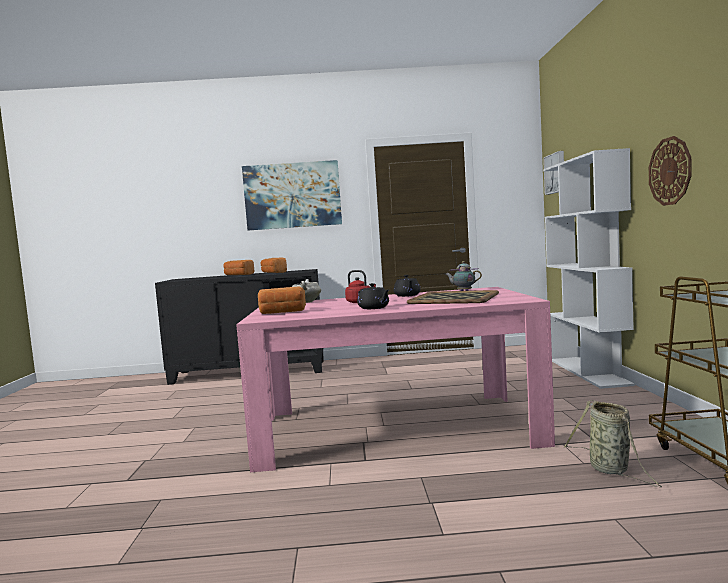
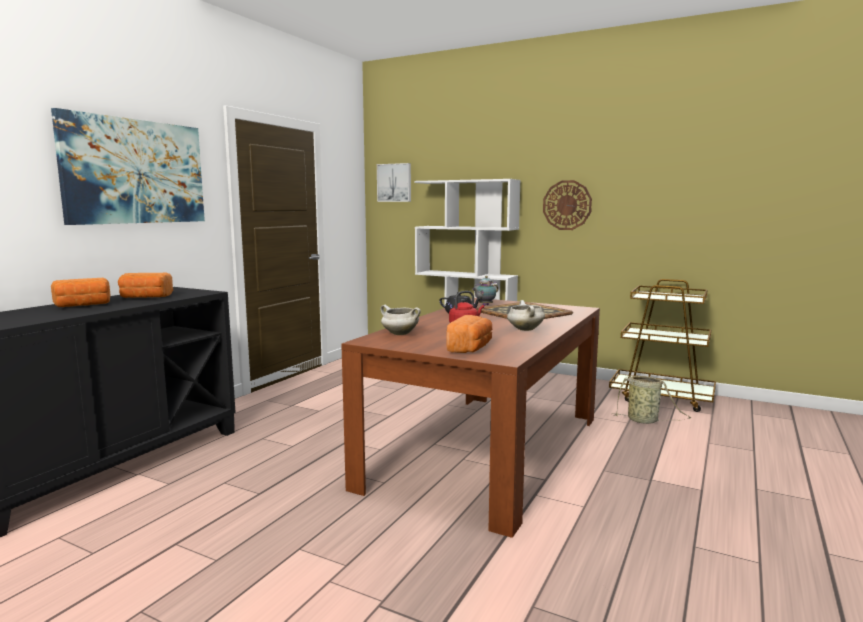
camera: 60 degrees left, 5 degrees up
(374, 308) = (524, 329): black teapot -> white cooking pot
(395, 428) = (487, 450): pink dining table -> brown dining table

